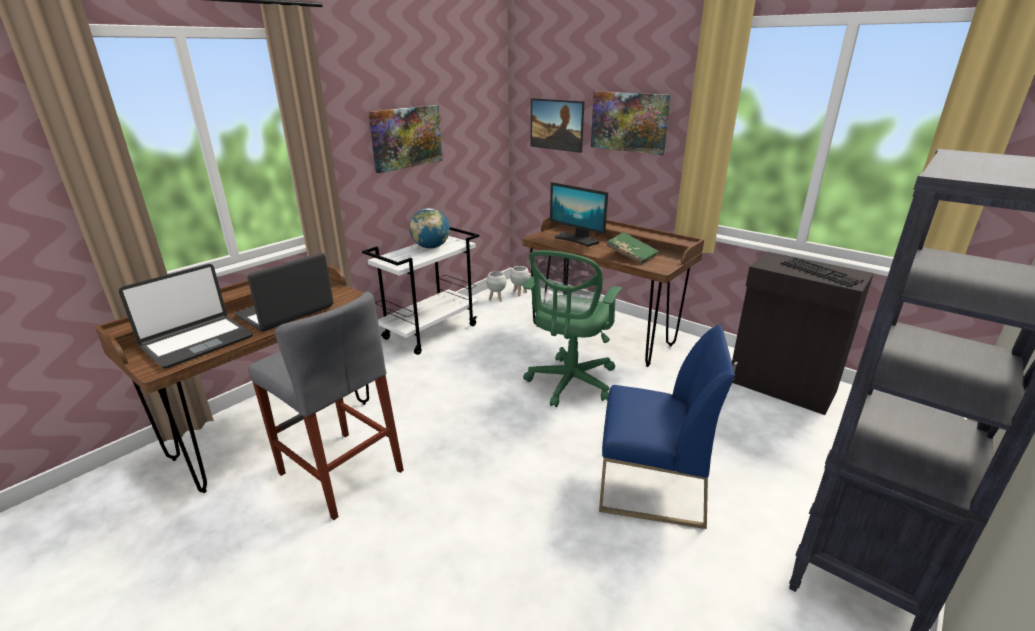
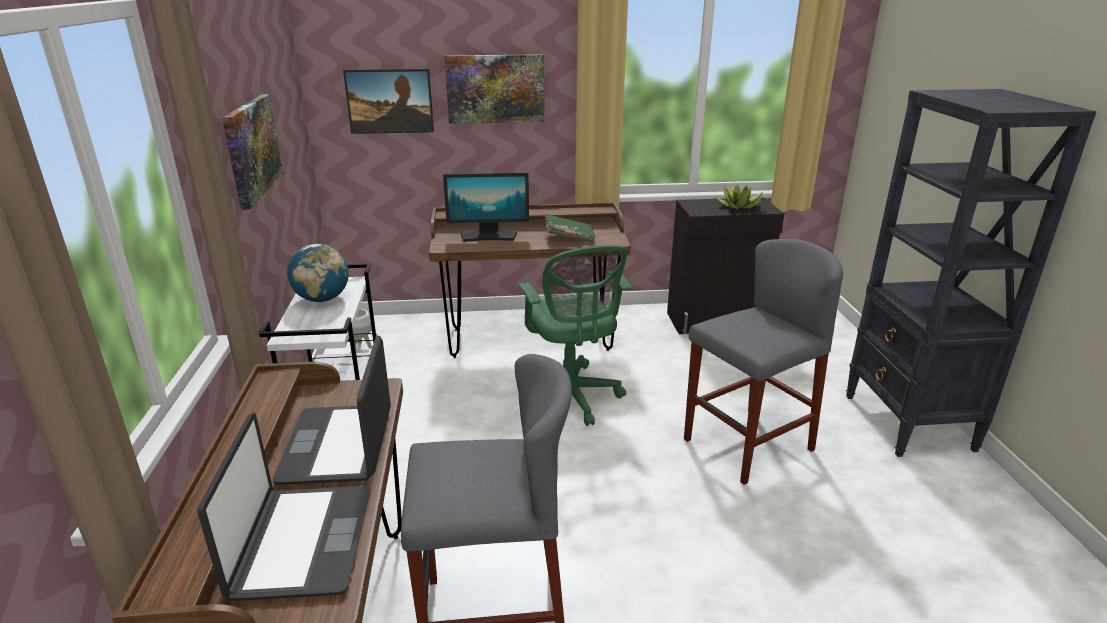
camera: 45 degrees left, 0 degrees up
(519, 293) = (378, 330): white planter -> none
(650, 486) = (747, 444): blue chair -> grey stool
(821, 272) = (739, 206): keyboard -> potted plant

